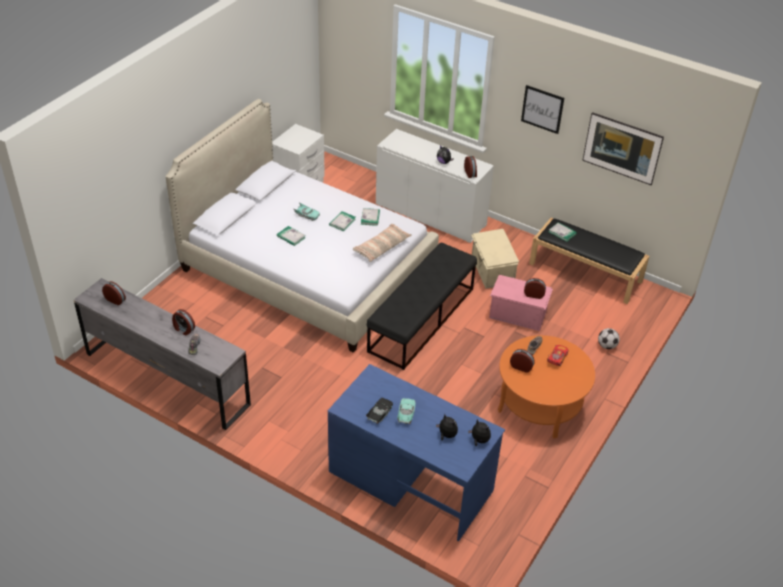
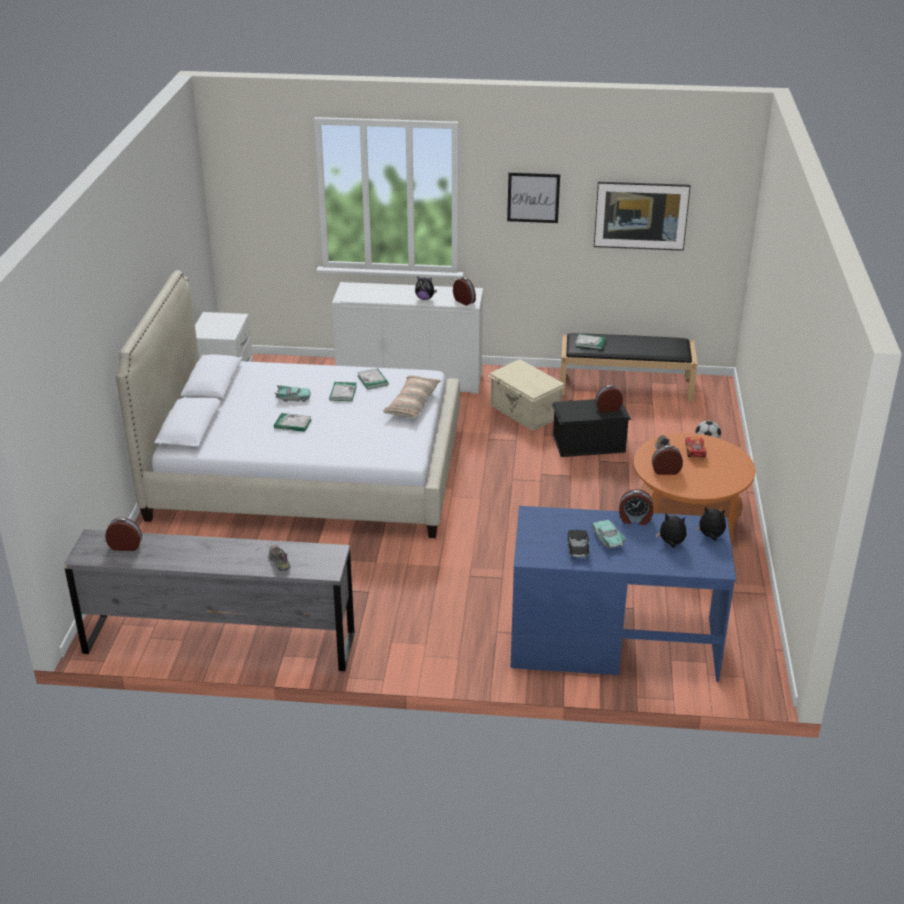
camera: 25 degrees left, 10 degrees down
(183, 329) = (248, 548): alarm clock -> alarm clock (635, 520)
(422, 319) = (487, 481): black bench -> none
(517, 313) = (588, 443): pink storage box -> black storage box

